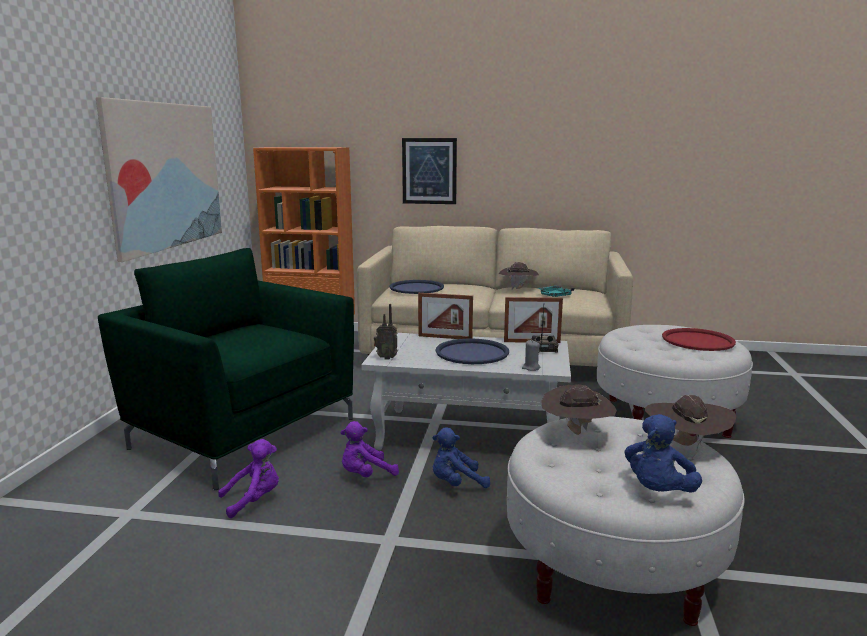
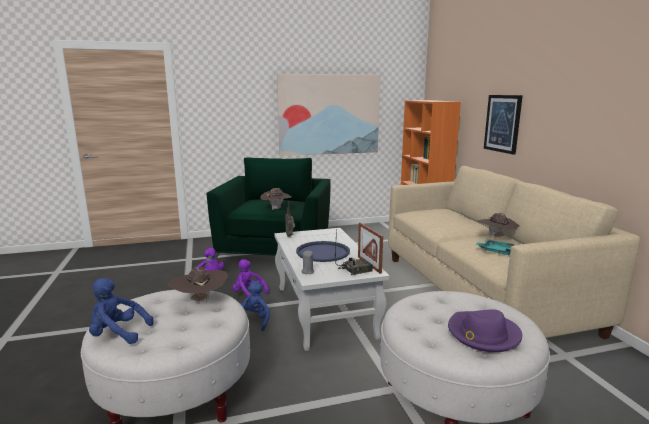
camera: 65 degrees right, 0 degrees up
(416, 288) = (434, 213): blue tray -> none
(445, 337) = (346, 241): picture frame -> none
(456, 483) = (254, 321): blue plush toy -> blue plush toy turned 45 degrees clockwise
(686, 445) = (192, 339): brown hat -> brown hat (276, 209)
(698, 341) = (483, 334): red tray -> purple hat

